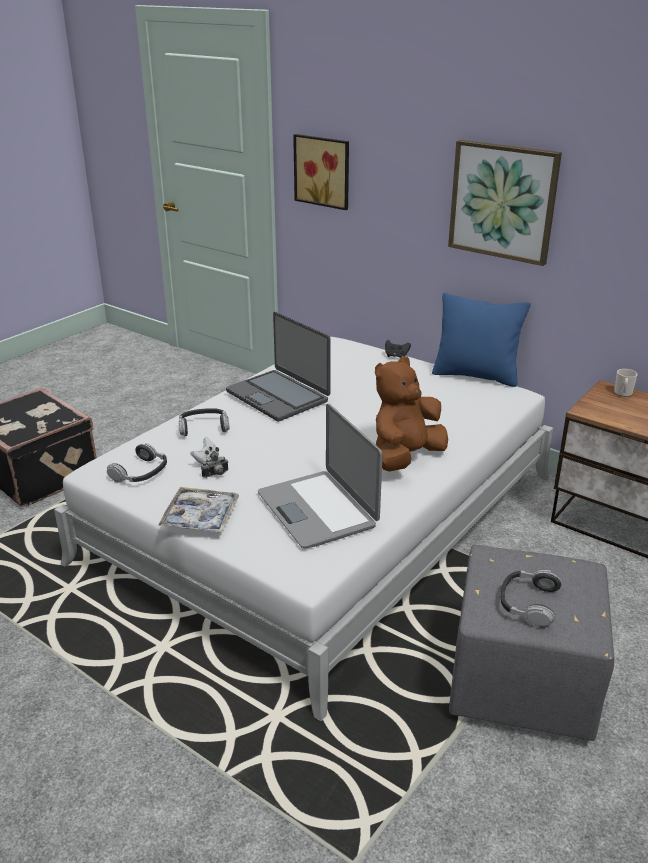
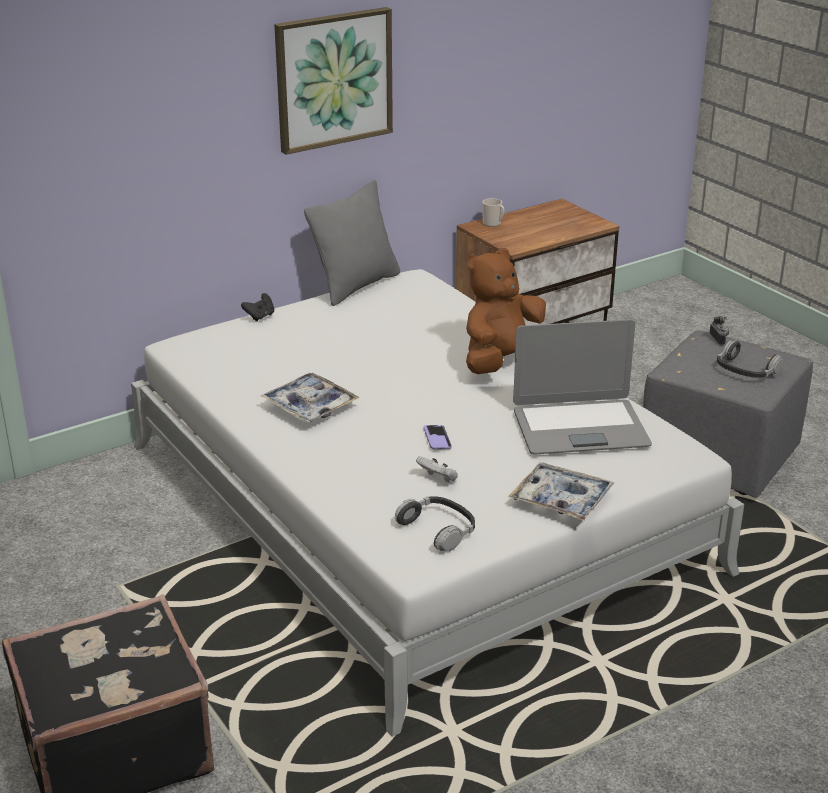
camera: 70 degrees left, 0 degrees up
(203, 427) = (353, 470): headphones -> none
(216, 475) = (476, 477): camera -> camera (720, 339)
(260, 449) = (437, 438): none -> phone
(278, 396) = (310, 406): laptop -> tray
(323, 171) = (79, 123): picture -> none
(405, 457) = (502, 363): brown plush toy -> brown plush toy turned 75 degrees clockwise
(476, 375) = (356, 285): blue pillow -> grey pillow

